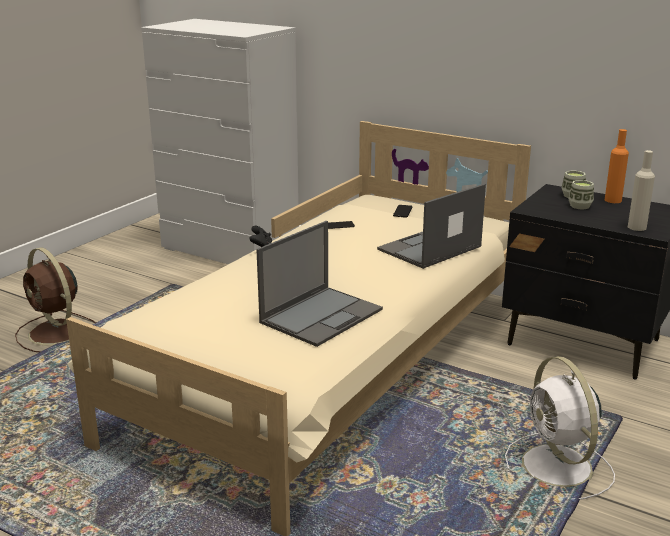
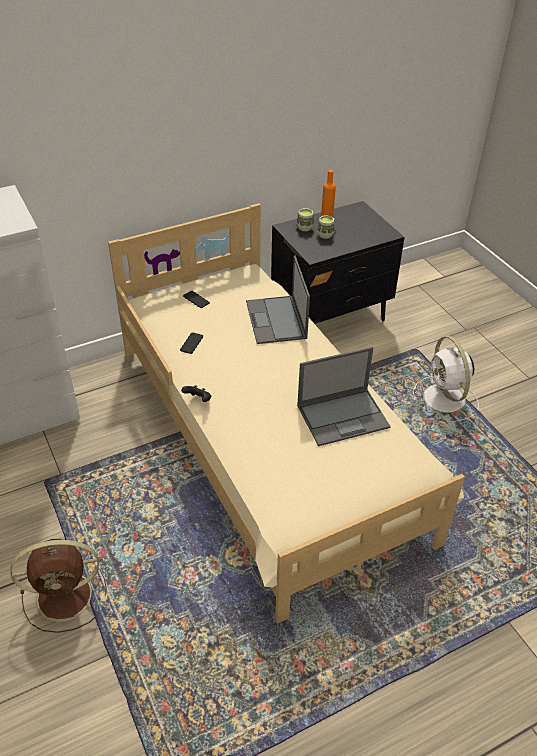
camera: 60 degrees left, 20 degrees up
(322, 315) = (343, 416): laptop -> laptop turned 90 degrees clockwise
(558, 468) = (445, 400): white fan -> white fan turned 60 degrees clockwise
(637, 227) = (376, 235): beige bottle -> none

